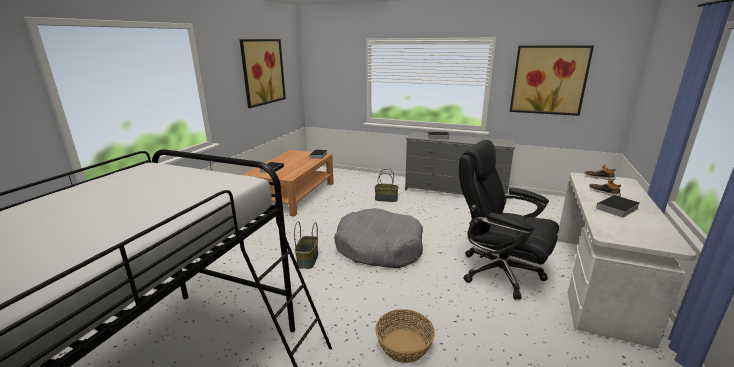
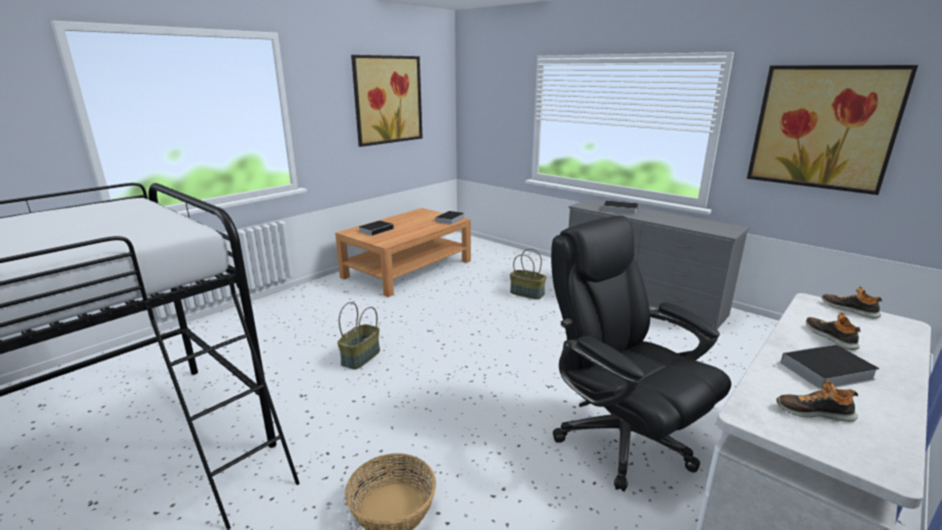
camera: 20 degrees right, 0 degrees up
(379, 248) = (464, 360): grey dog bed -> none
(629, 228) = (813, 412): none -> shoe

